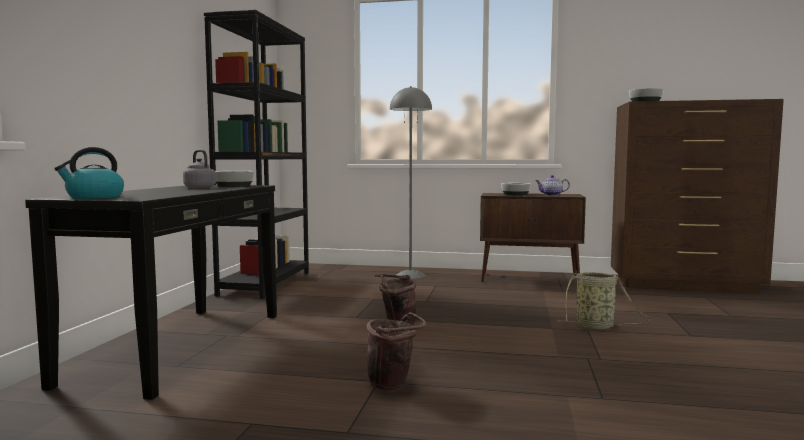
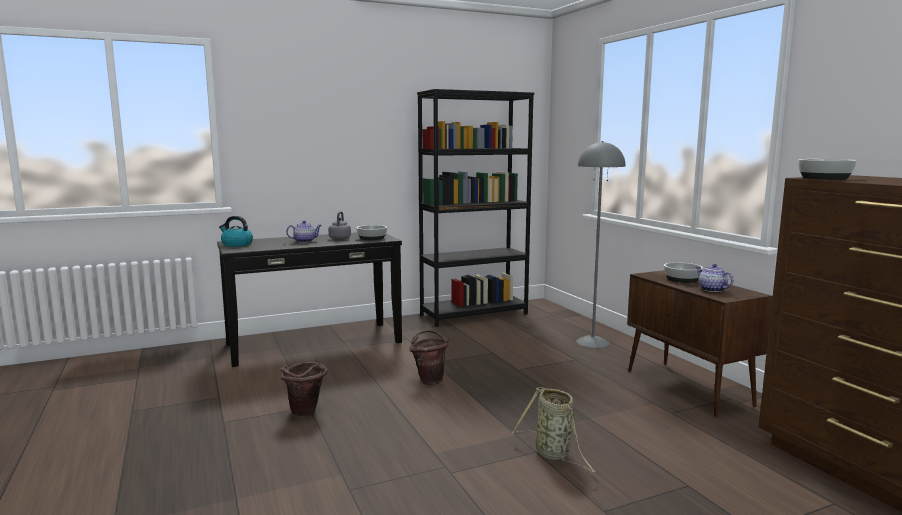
camera: 55 degrees right, 5 degrees up
(173, 191) = (305, 241): none -> teapot

